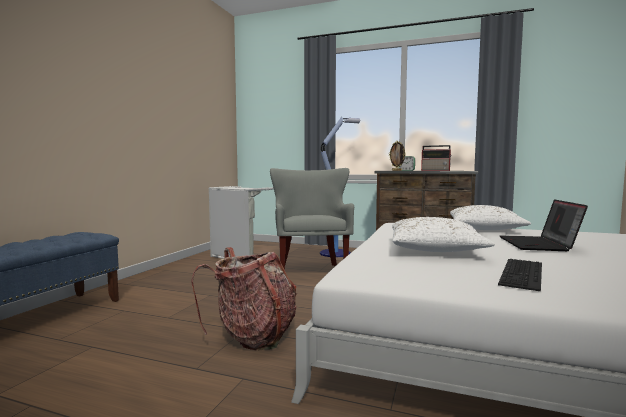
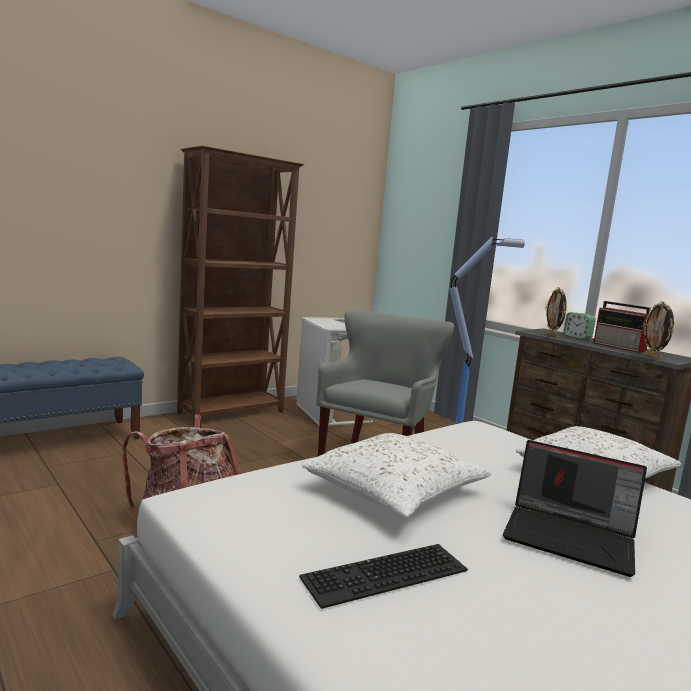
camera: 30 degrees right, 5 degrees up
(171, 270) = (232, 413): none -> brown bookcase
(460, 170) = (653, 357): none -> picture frame
(539, 245) = (571, 537): laptop -> laptop turned 105 degrees counterclockwise

